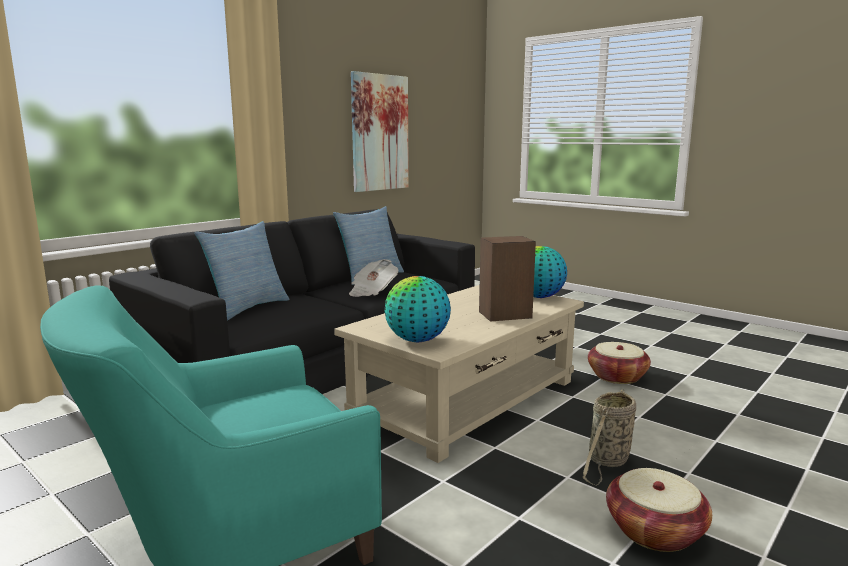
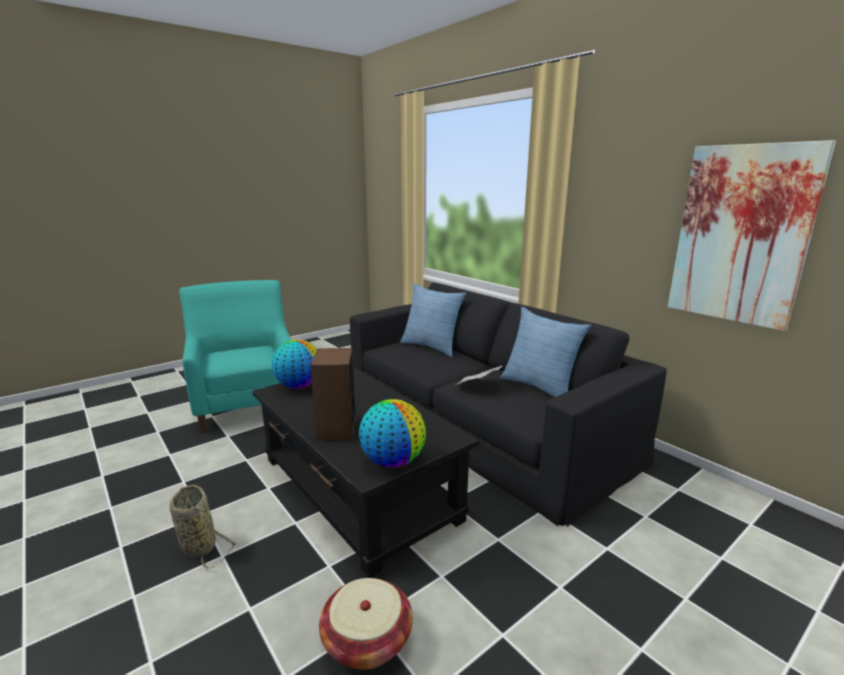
camera: 100 degrees right, 5 degrees up
(468, 400) = (357, 488): beige coffee table -> black coffee table
(654, 531) = (108, 537): basket -> none

